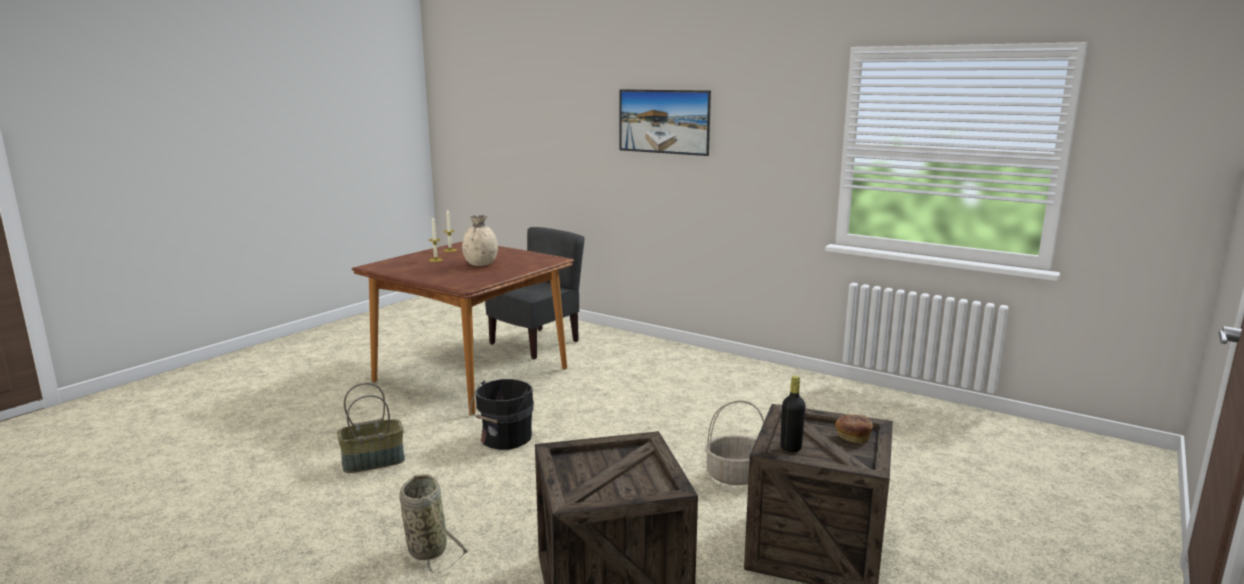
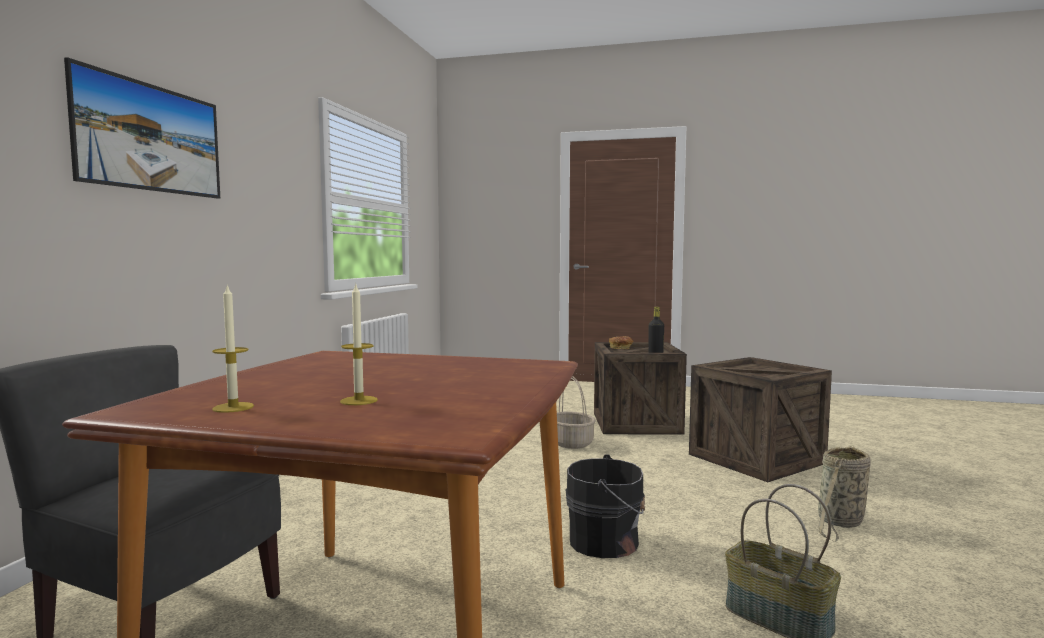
camera: 110 degrees left, 10 degrees down
(481, 264) = (390, 374): beige vase -> none

